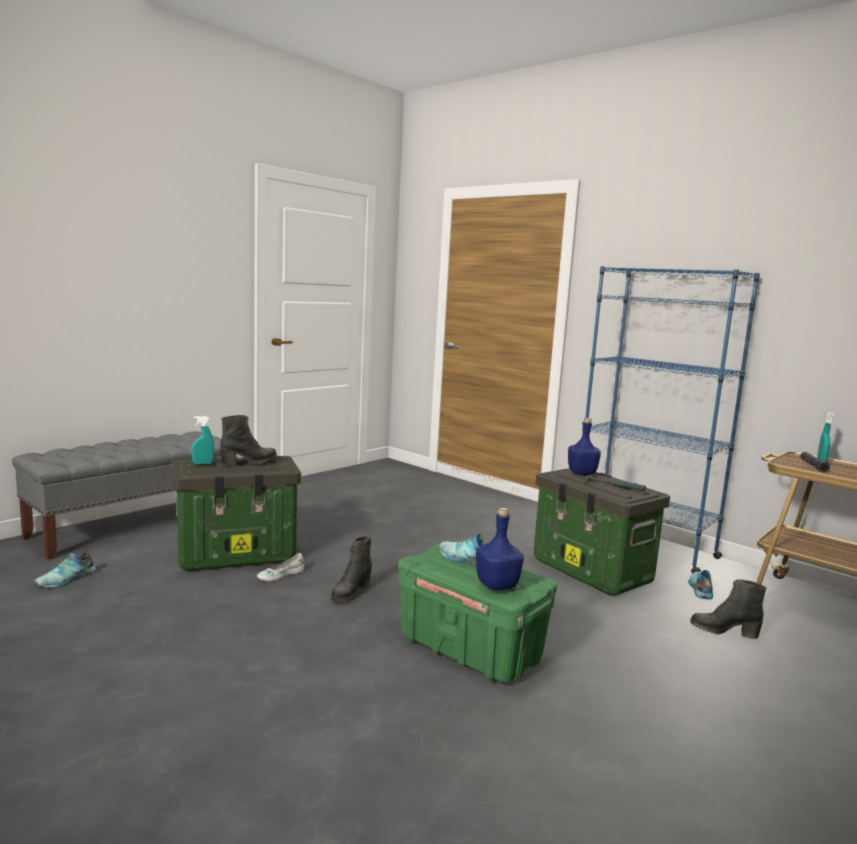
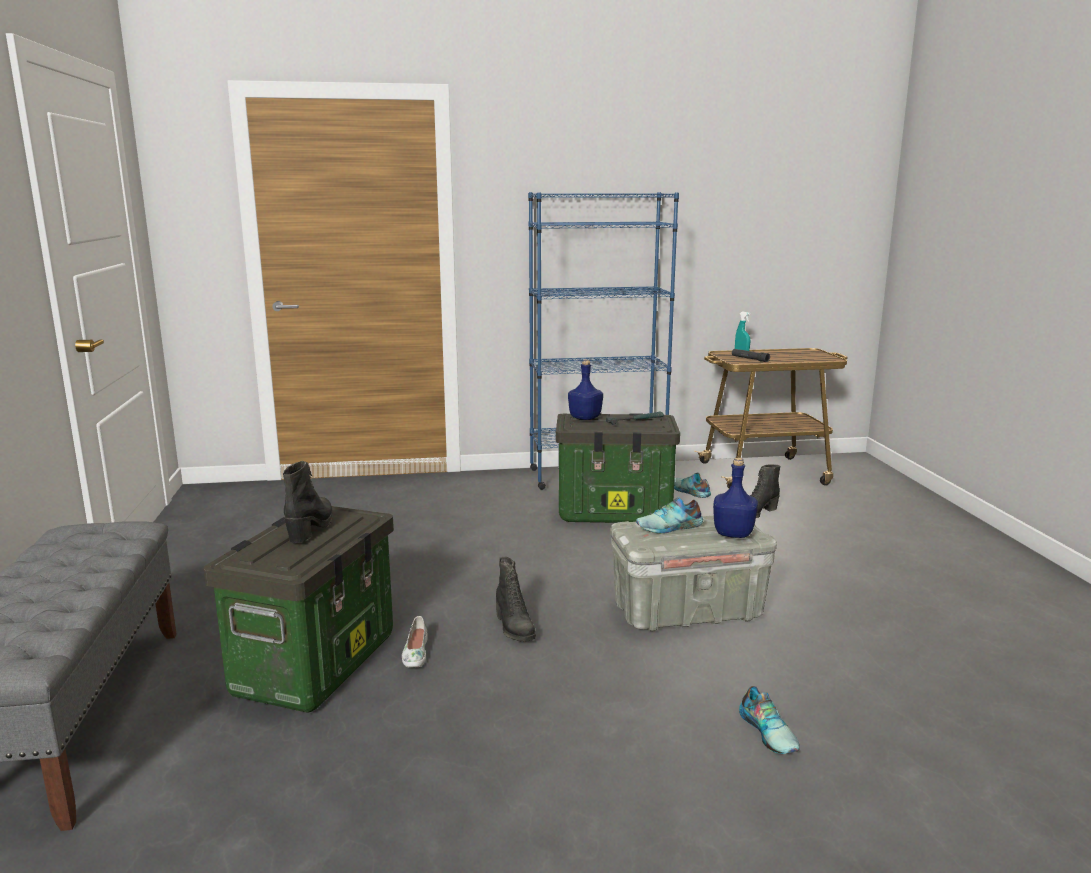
camera: 50 degrees left, 5 degrees up
(67, 580) = (187, 822): shoe -> shoe (769, 732)
(203, 463) = (268, 553): turquoise spray bottle -> none
(468, 649) = (687, 612): green storage box -> grey storage box

